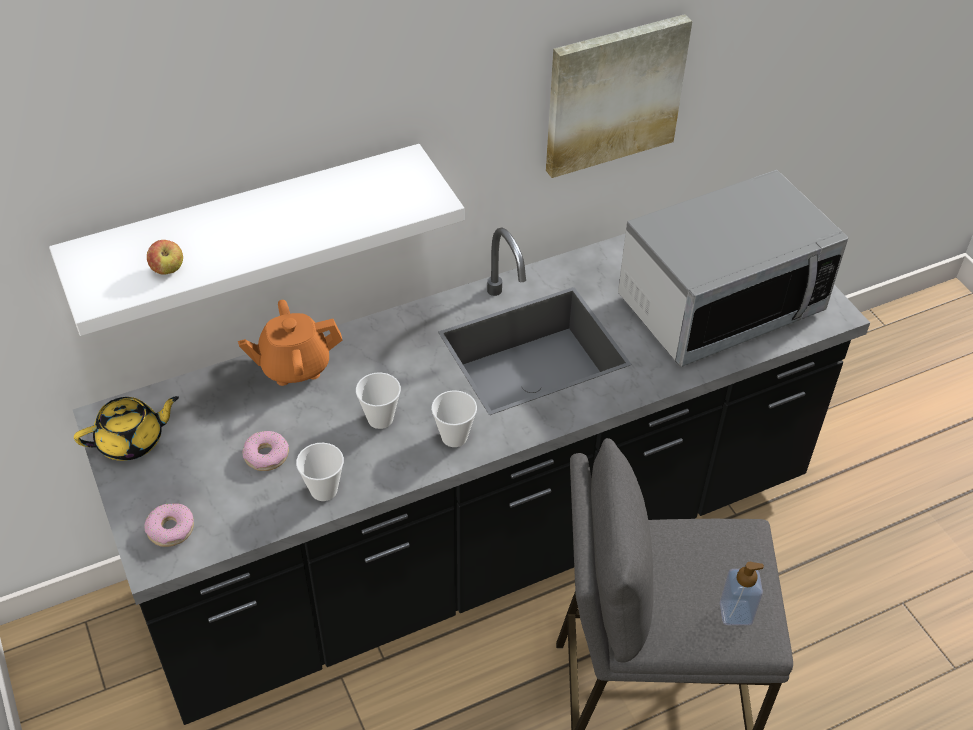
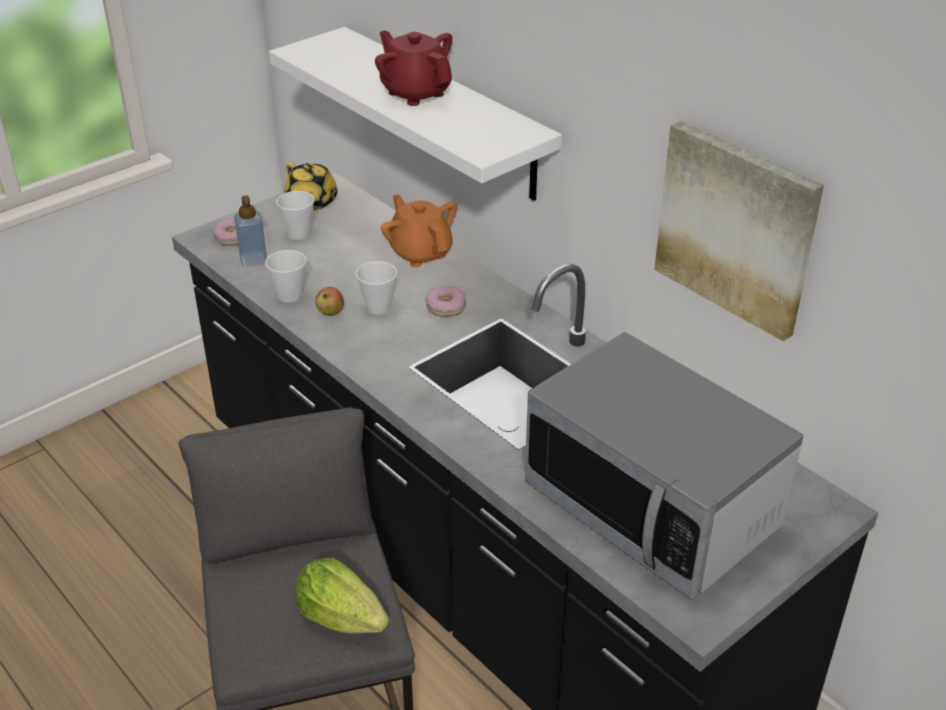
camera: 75 degrees right, 10 degrees down
(168, 269) = (337, 67): apple -> apple (330, 312)
(266, 455) = (317, 261): donut -> donut (446, 307)
(275, 220) = (415, 93): none -> red teapot
(454, 437) = (372, 351): cup -> cup (298, 234)
(729, 556) = (341, 617): none -> lettuce
(735, 613) = (268, 630): soap dispenser -> soap dispenser (253, 259)

